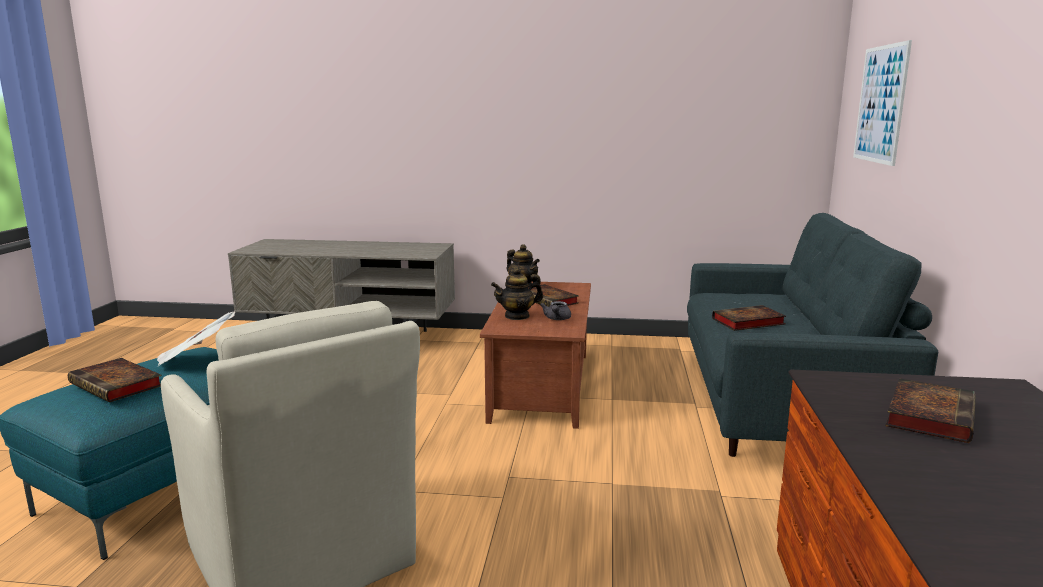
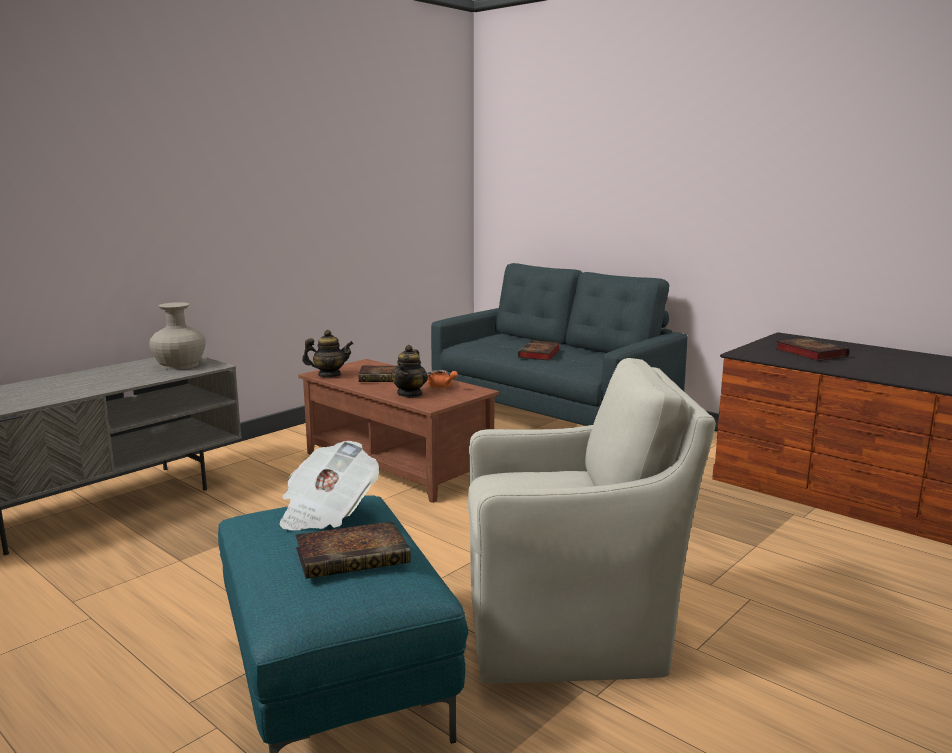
camera: 55 degrees left, 0 degrees up
(416, 250) = (179, 365): none -> beige vase
(556, 319) = (441, 387): grey teapot -> orange teapot
(880, 104) = (549, 176): picture -> none

